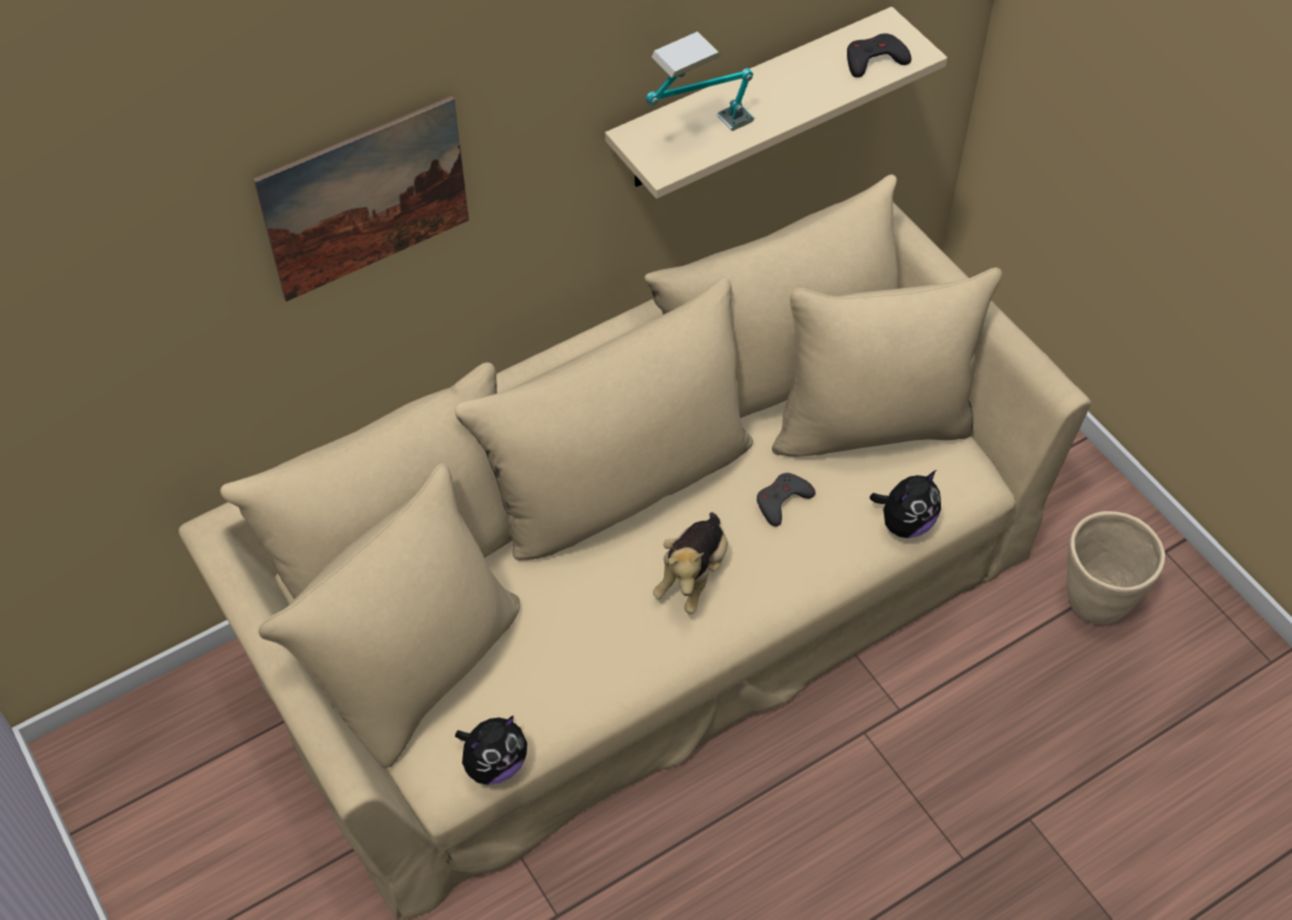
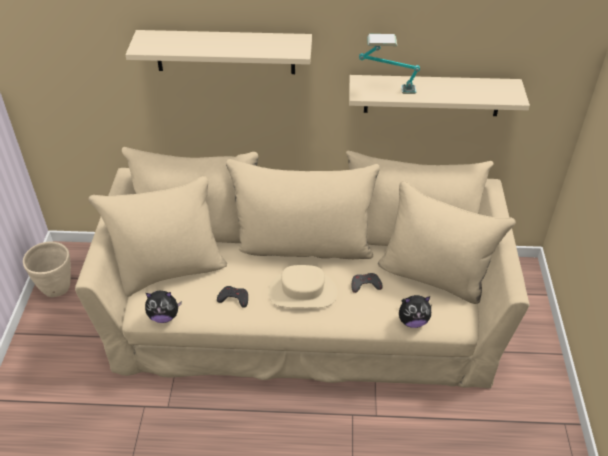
camera: 35 degrees right, 10 degrees down
(366, 199) = (225, 52): picture -> beige shelf
(693, 575) = (302, 292): plush toy -> beige hat
(874, 60) = (493, 94): black game controller -> black game controller (234, 298)
(1096, 601) = (509, 425): beige planter -> beige planter (57, 288)

